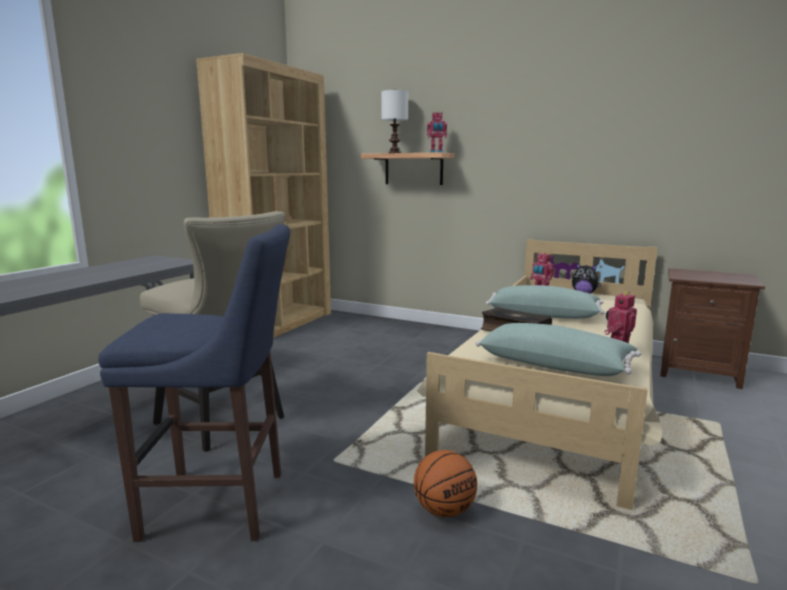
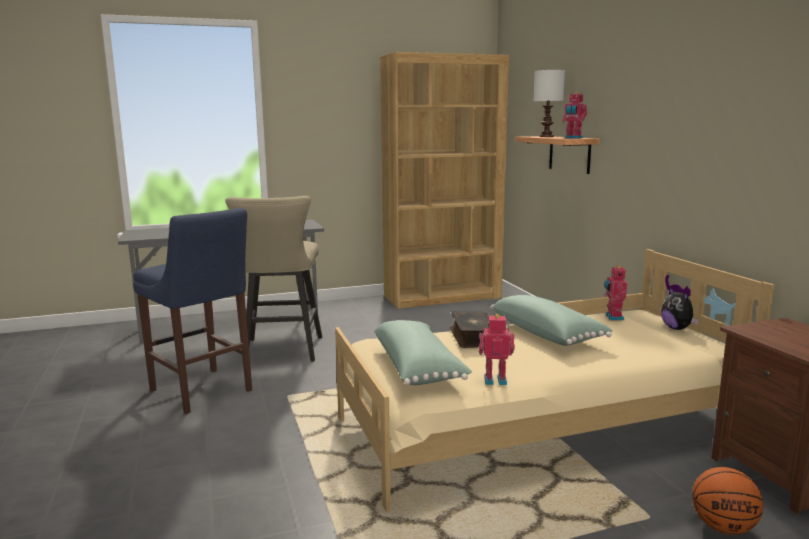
camera: 45 degrees right, 0 degrees up
(444, 510) = (284, 448): basketball -> basketball (723, 527)

